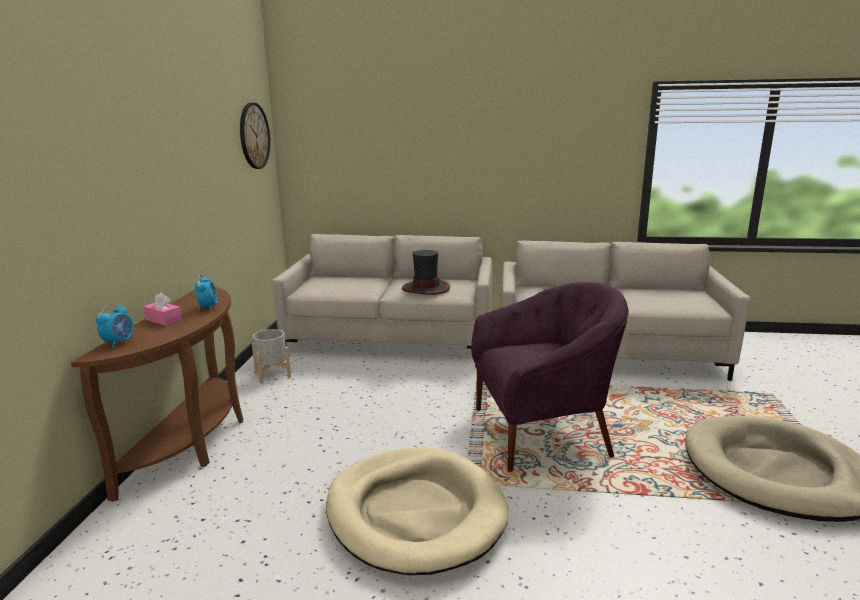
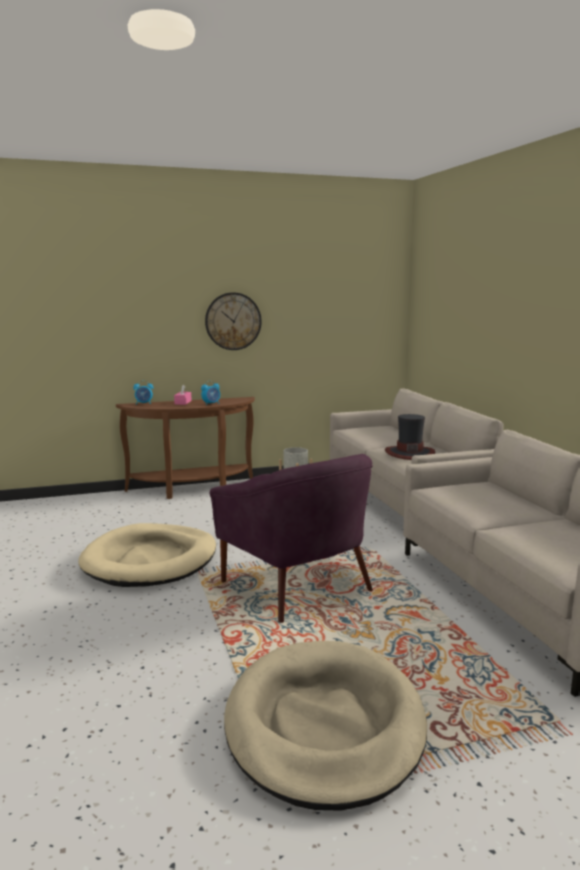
camera: 65 degrees right, 5 degrees down
(254, 136) = (367, 296): wall clock -> wall clock (233, 321)

